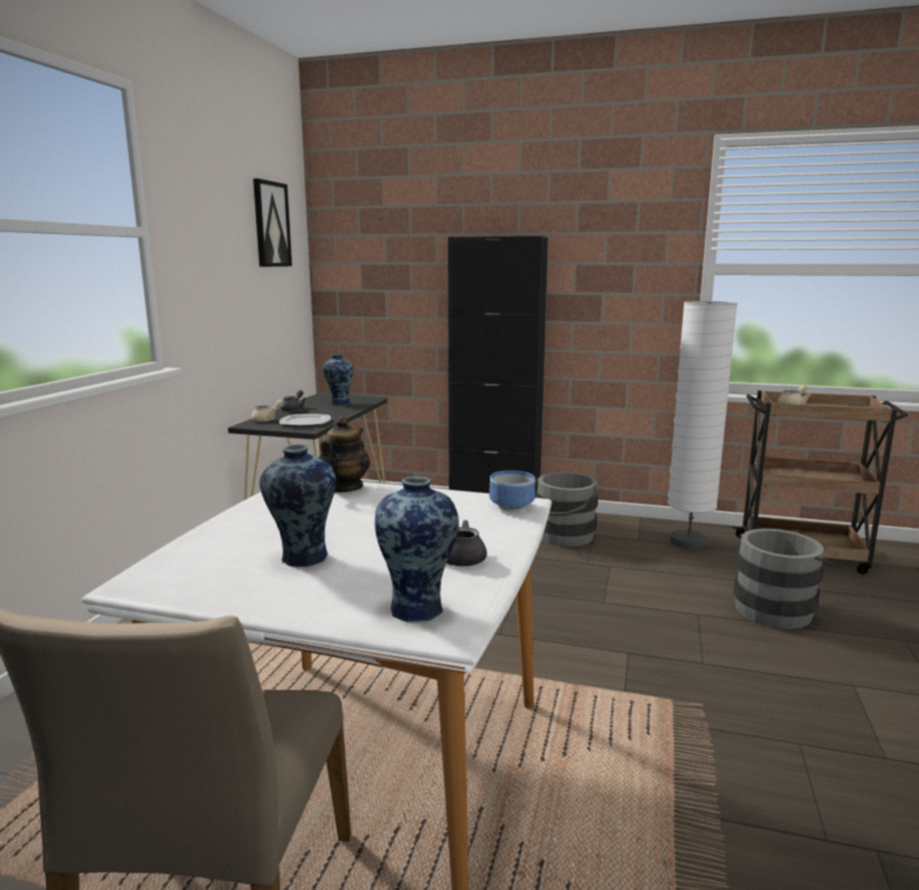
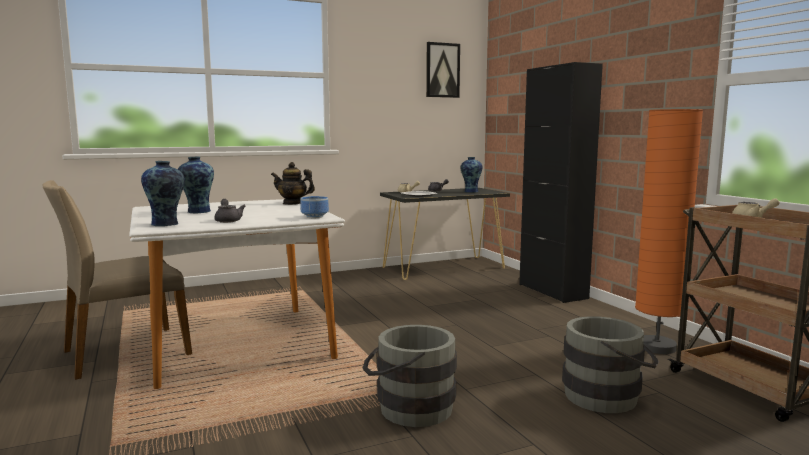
camera: 50 degrees right, 5 degrees down
(344, 488) = (293, 203): teapot -> teapot turned 150 degrees counterclockwise
(562, 537) = (560, 314): grey bucket -> grey bucket (408, 409)
(688, 542) = (657, 347): white floor lamp -> orange floor lamp

